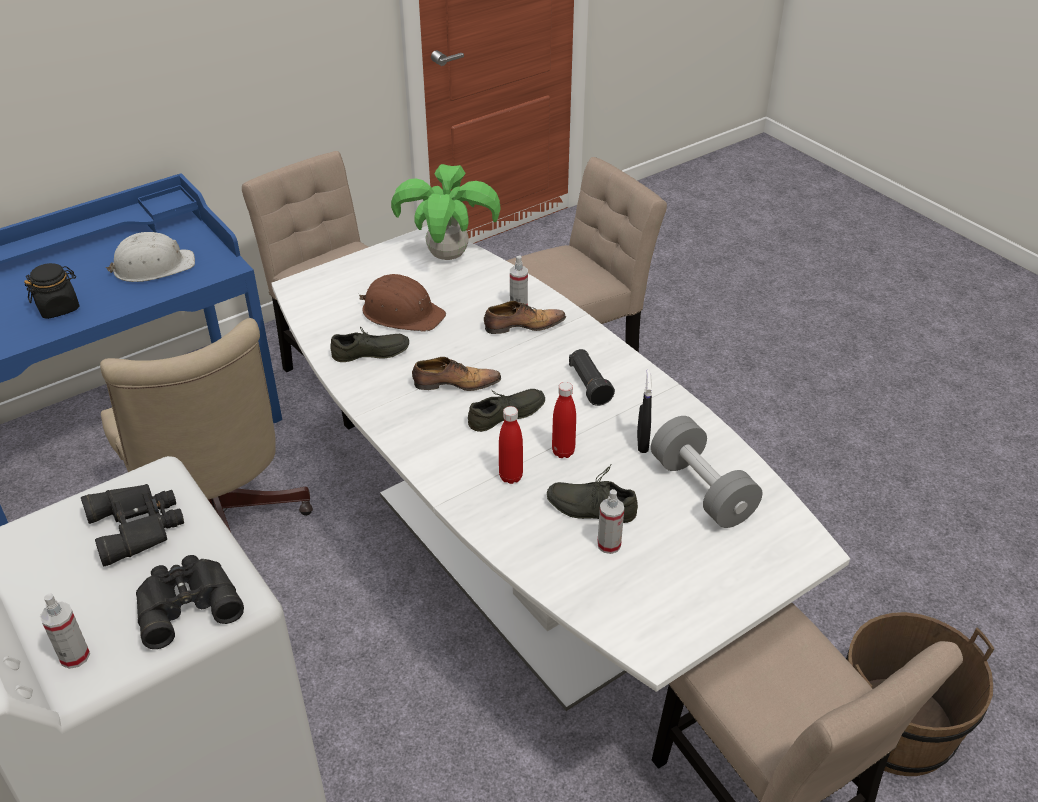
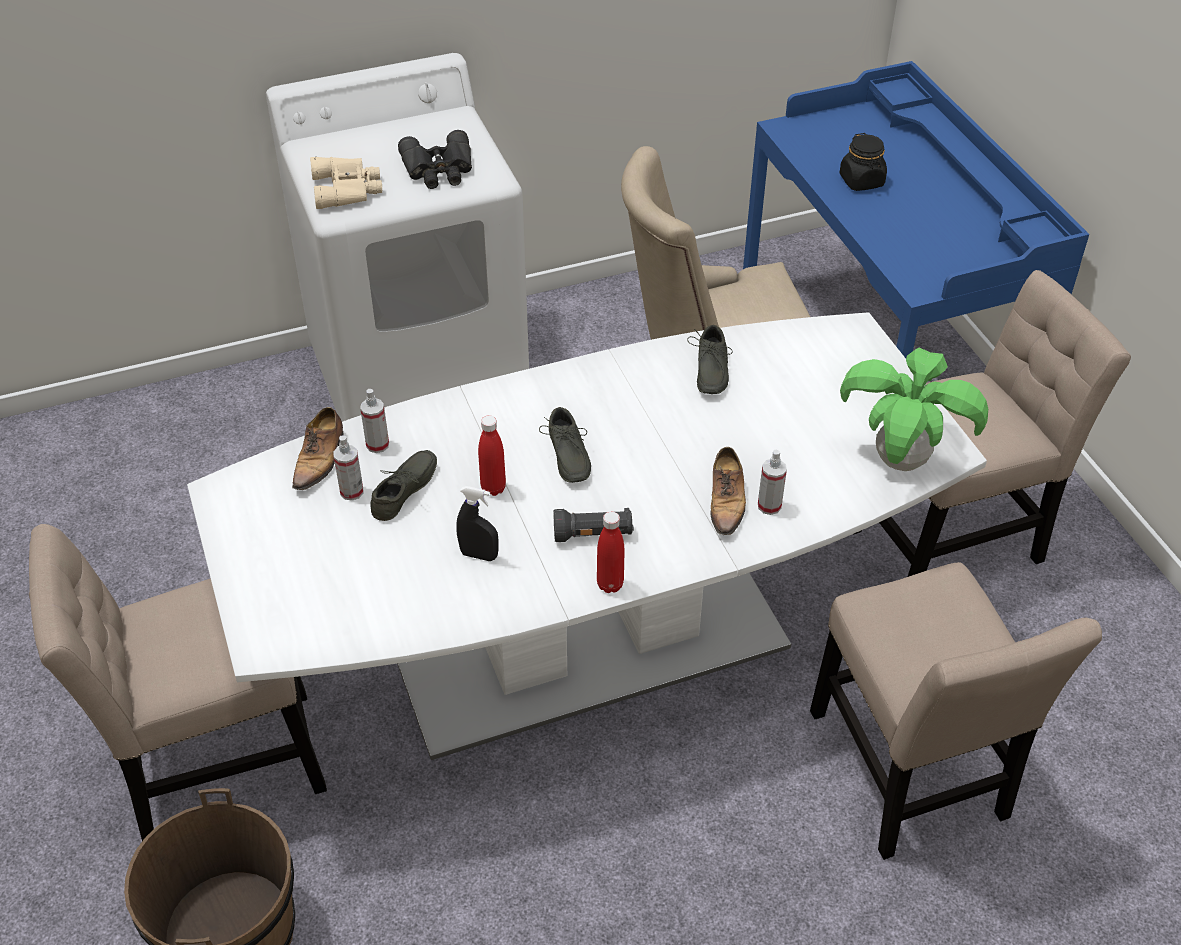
camera: 105 degrees right, 5 degrees up
(75, 656) = (329, 145): spray bottle -> spray bottle (377, 445)
(153, 266) = (929, 238): white hard hat -> none
(186, 603) = (348, 189): black binoculars -> beige binoculars
(402, 313) = (781, 404): brown hard hat -> none
(455, 384) = (635, 426): shoe -> shoe (320, 459)
(511, 477) = (474, 442): red bottle -> red bottle (610, 584)
(701, 489) = (388, 583): grey dumbbell -> none

